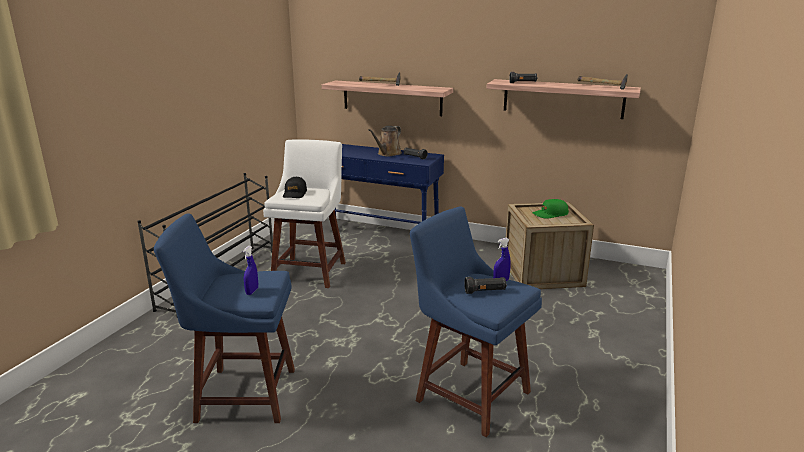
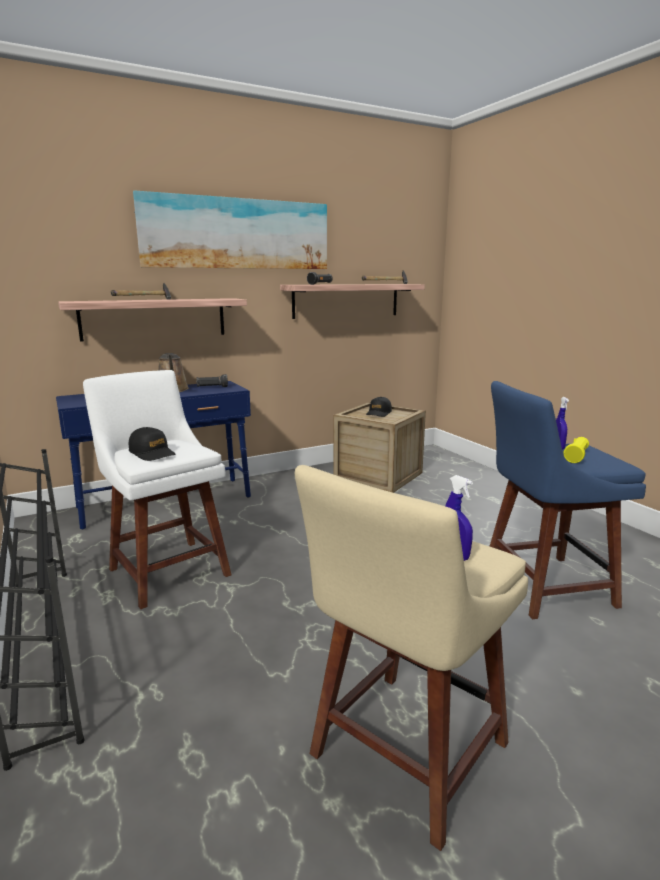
camera: 50 degrees left, 5 degrees down
(241, 394) = (403, 754): blue stool -> beige stool
(460, 35) = (237, 234): none -> picture
(485, 291) = (576, 457): black flashlight -> yellow flashlight
(550, 214) = (379, 413): green cap -> black cap

